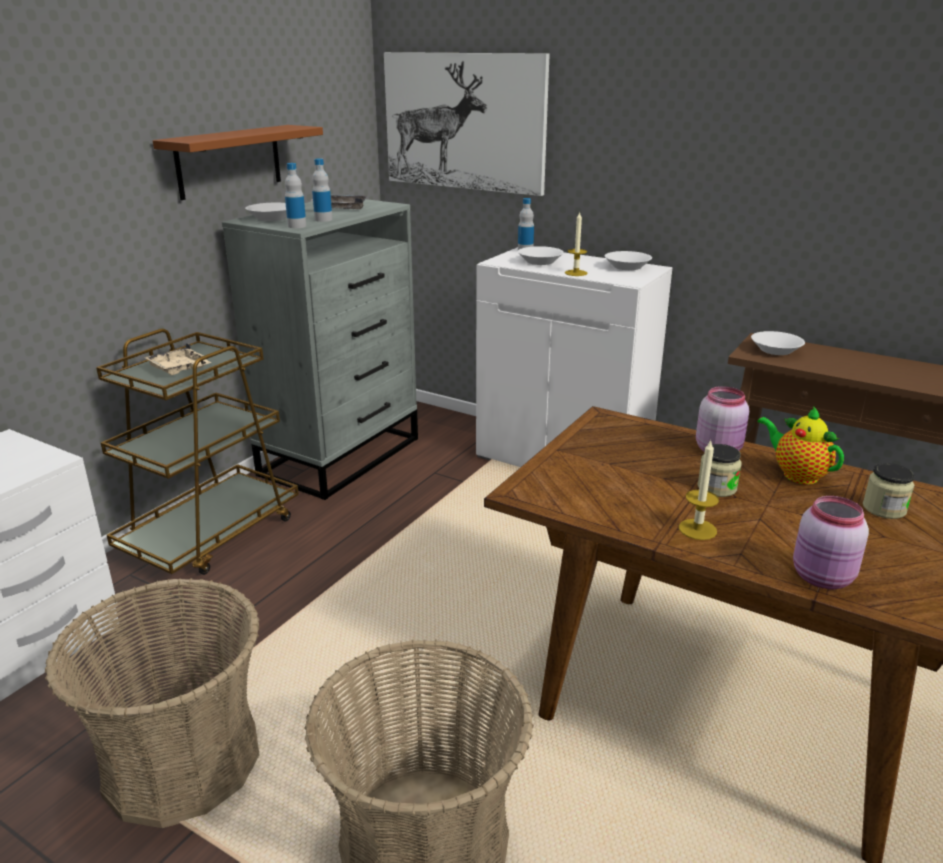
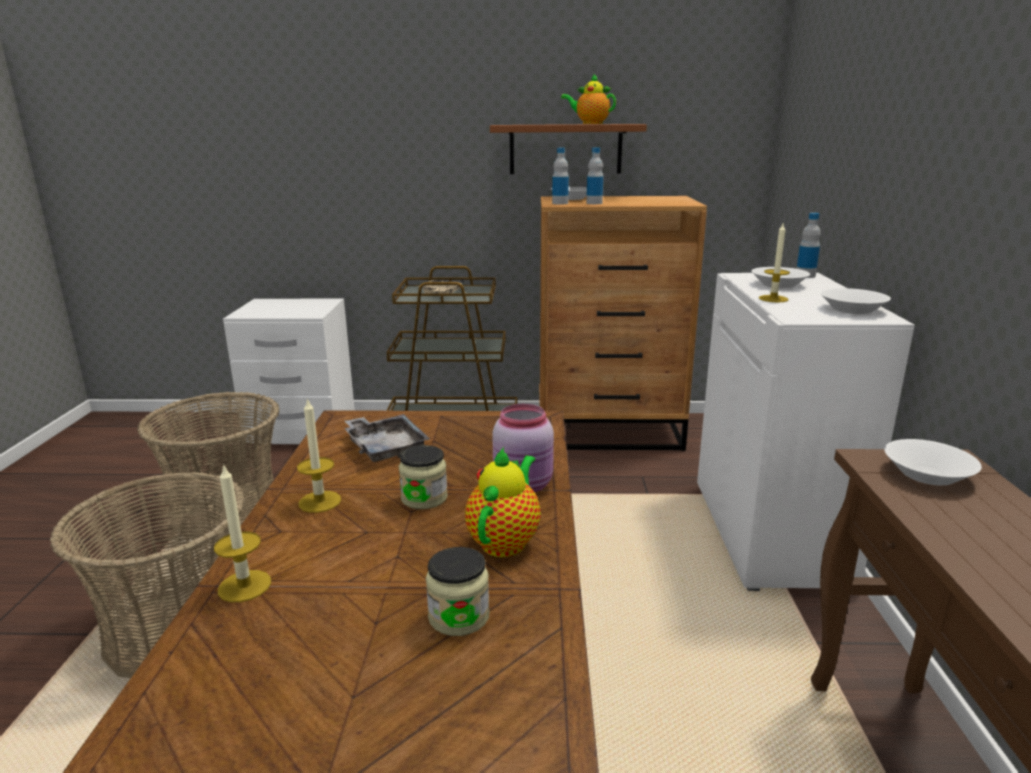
camera: 60 degrees right, 5 degrees down
(260, 130) = (590, 123): none -> teapot
(342, 209) = (640, 201): grey tray -> grey tray (385, 447)
(342, 456) = (610, 432): grey dresser -> brown dresser
(464, 122) = (812, 126): picture -> none
(823, 578) = (244, 586): pink jar -> candle

